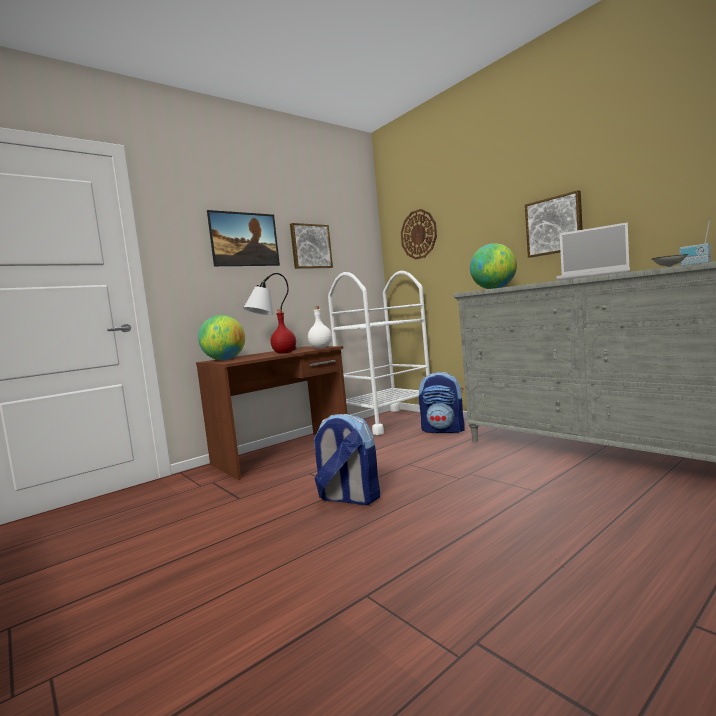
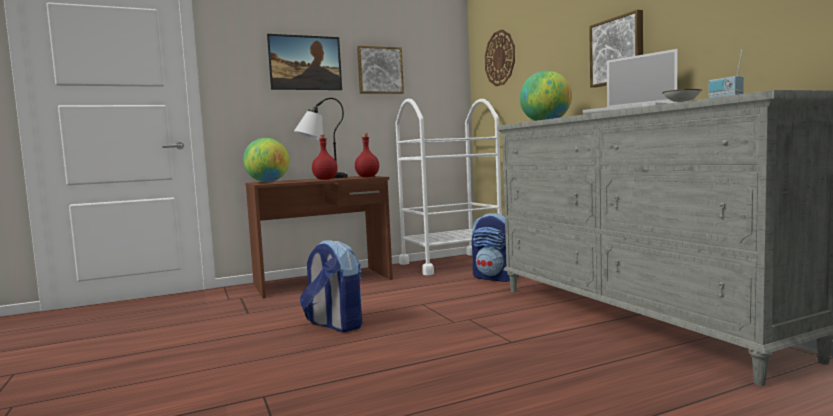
camera: 15 degrees right, 0 degrees up
(321, 347) = (367, 177): white bottle -> red bottle

